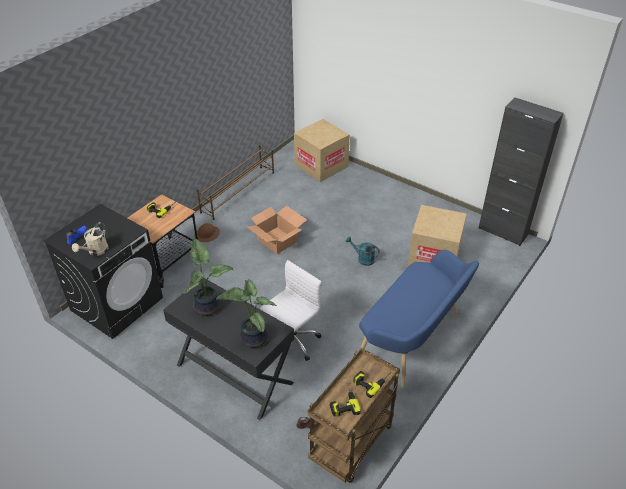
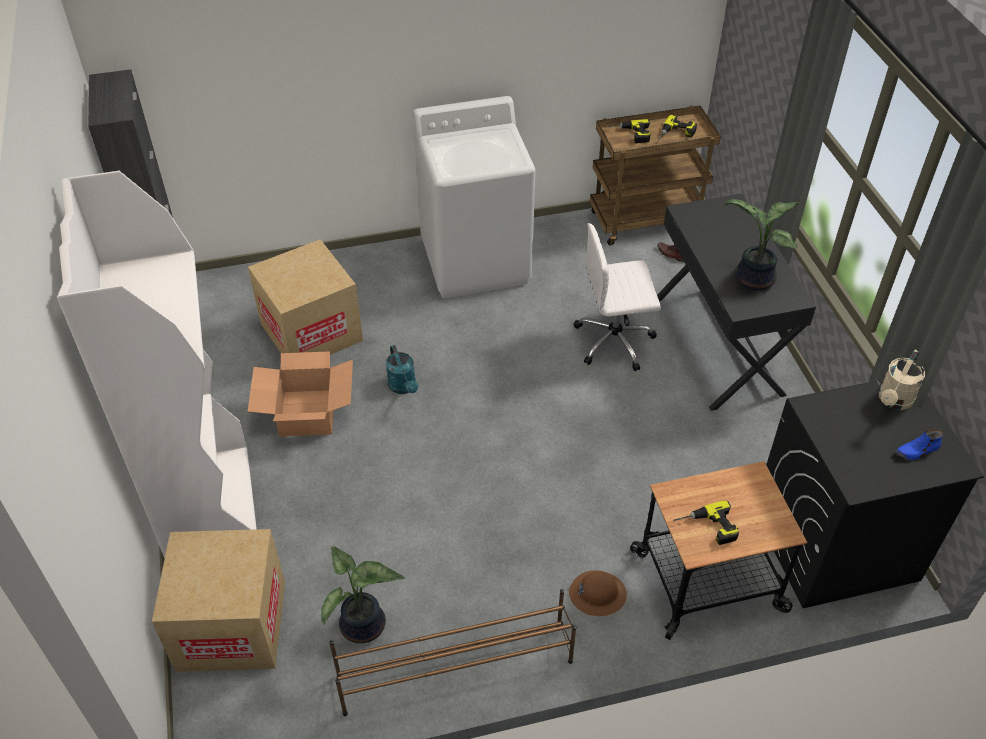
camera: 140 degrees left, 5 degrees up
(95, 251) = (893, 401): beige watering can -> beige watering can turned 150 degrees clockwise
(252, 337) = (723, 220): potted plant -> potted plant (364, 628)
(277, 240) = (490, 501): cardboard box -> cardboard box (306, 413)
(373, 184) = (210, 509): none -> white bookcase
(412, 342) = (476, 261): blue bench -> white washing machine

